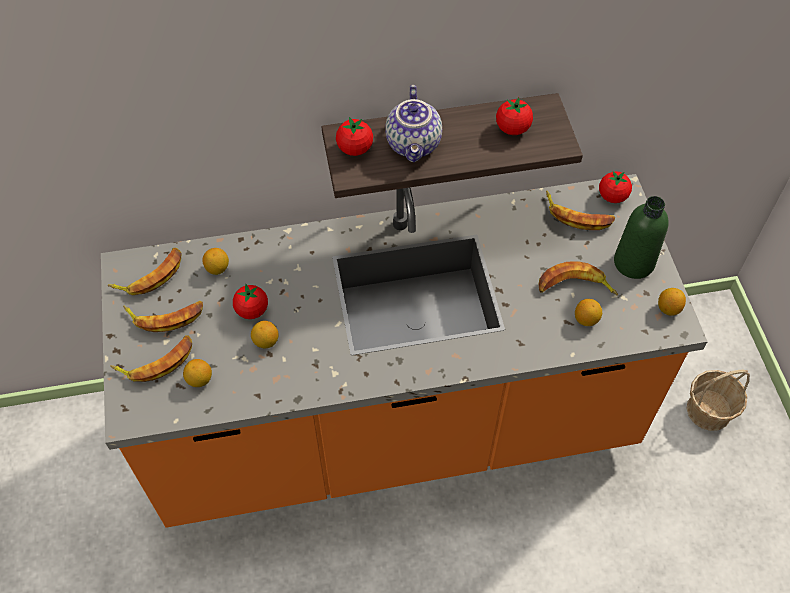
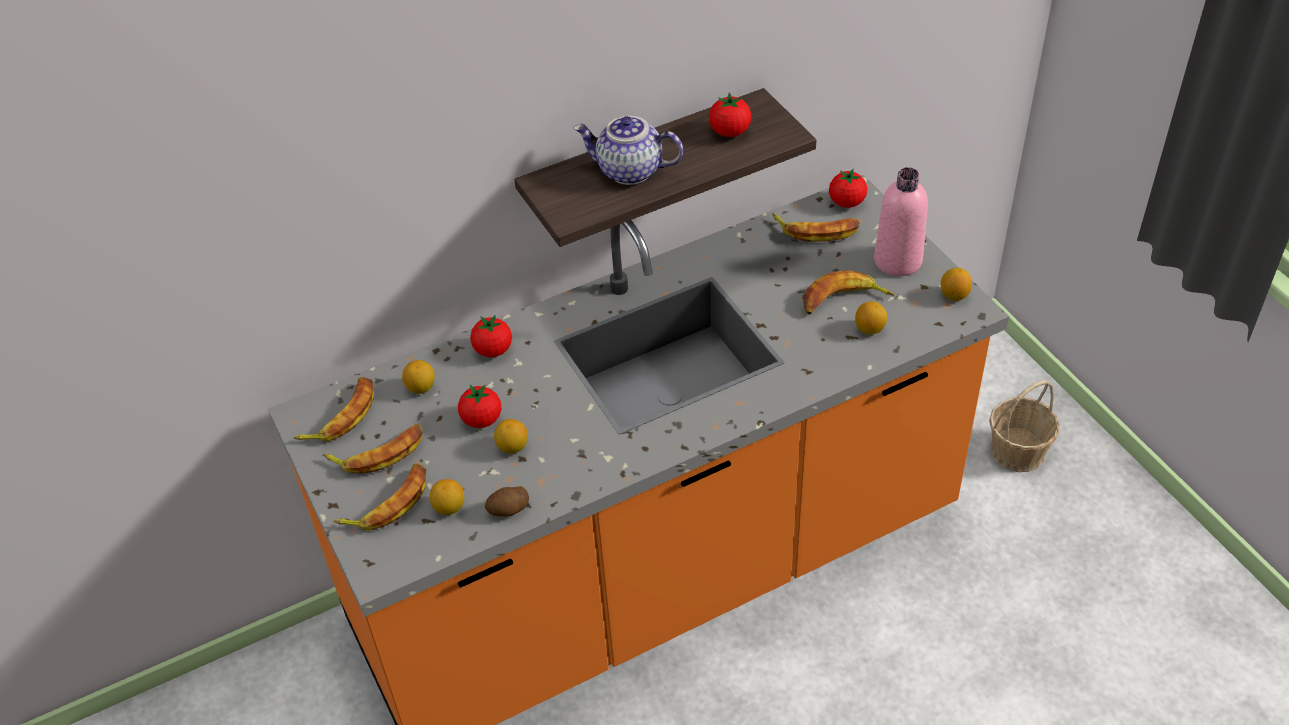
camera: 15 degrees left, 10 degrees down
(243, 396) = (509, 510): none -> potato
(355, 149) = (563, 191): tomato -> tomato (493, 350)
(415, 145) = (629, 172): teapot -> teapot turned 120 degrees clockwise
(633, 263) = (897, 261): green bottle -> pink bottle

